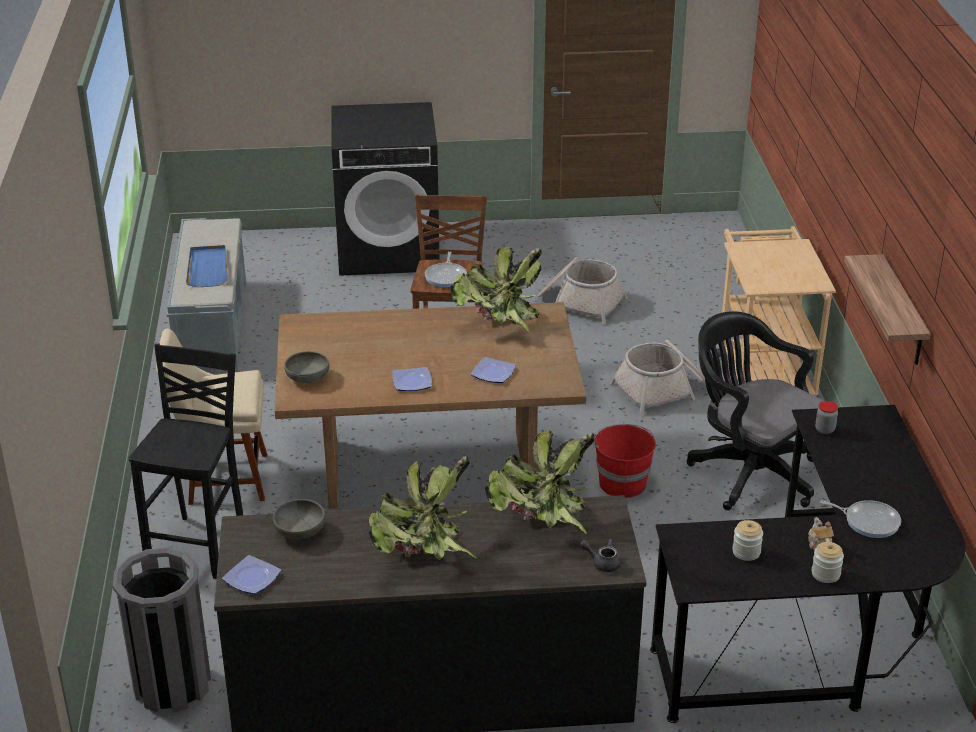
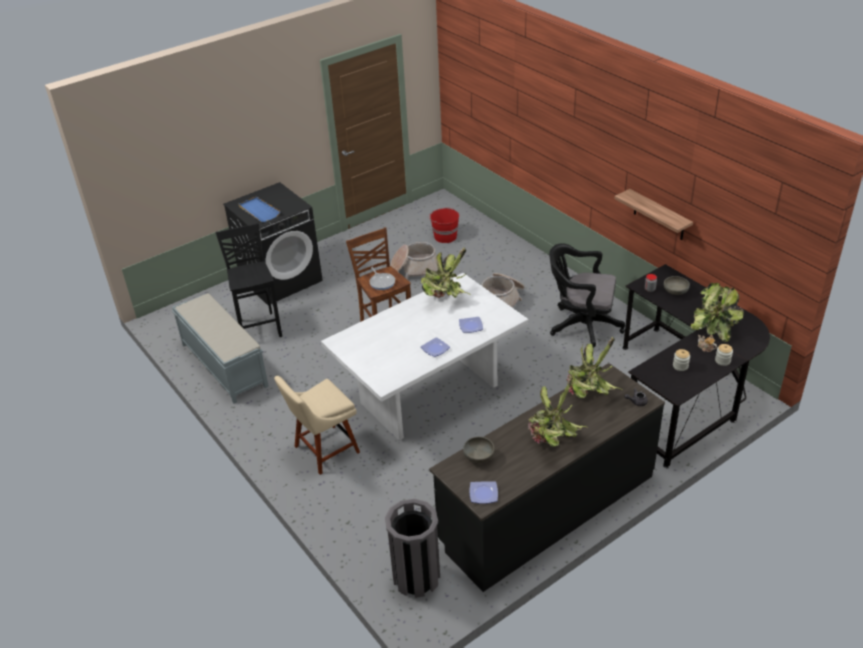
camera: 30 degrees left, 5 degrees up
(200, 545) = (351, 494): black stool -> black stool (259, 328)
(208, 268) = (223, 331): blue tray -> blue tray (259, 211)
(307, 378) = (378, 370): grey bowl -> grey bowl (675, 291)
(428, 469) = (429, 394): brown dining table -> white dining table
(622, 483) = (530, 358): red bucket -> red bucket (445, 236)
(762, 372) = (538, 271): beige cart -> none
(868, 521) = (713, 327): frying pan -> potted plant

